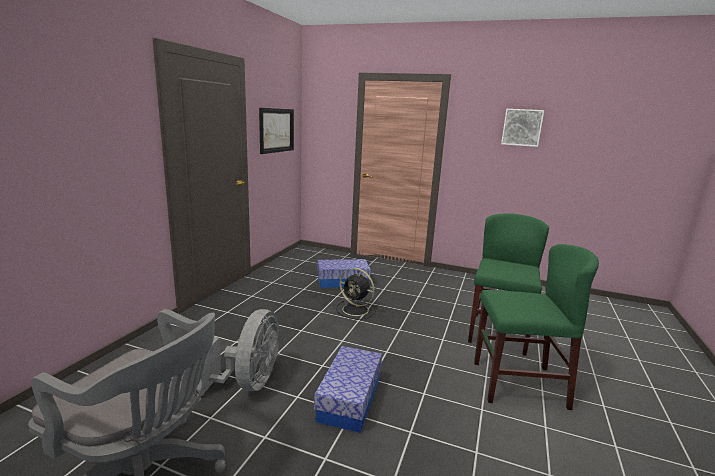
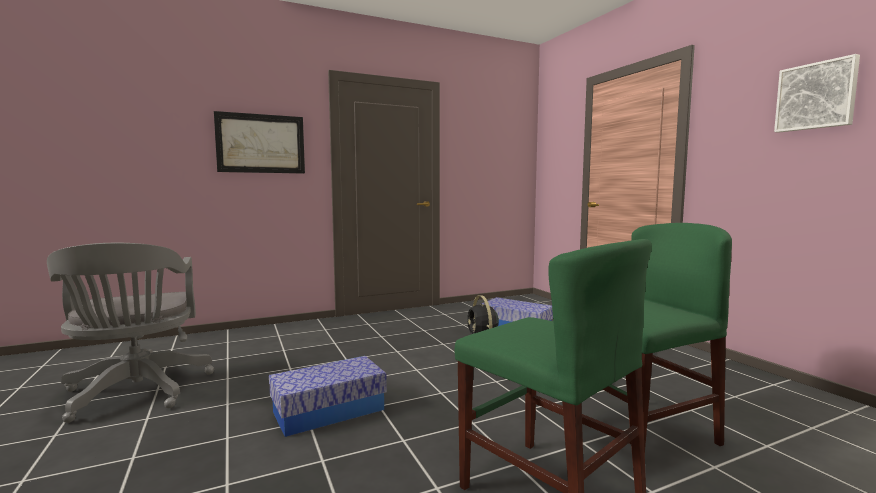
camera: 45 degrees right, 10 degrees down
(248, 383) = (288, 369): grey fan -> none
(276, 130) = (489, 155): picture -> picture (261, 143)

